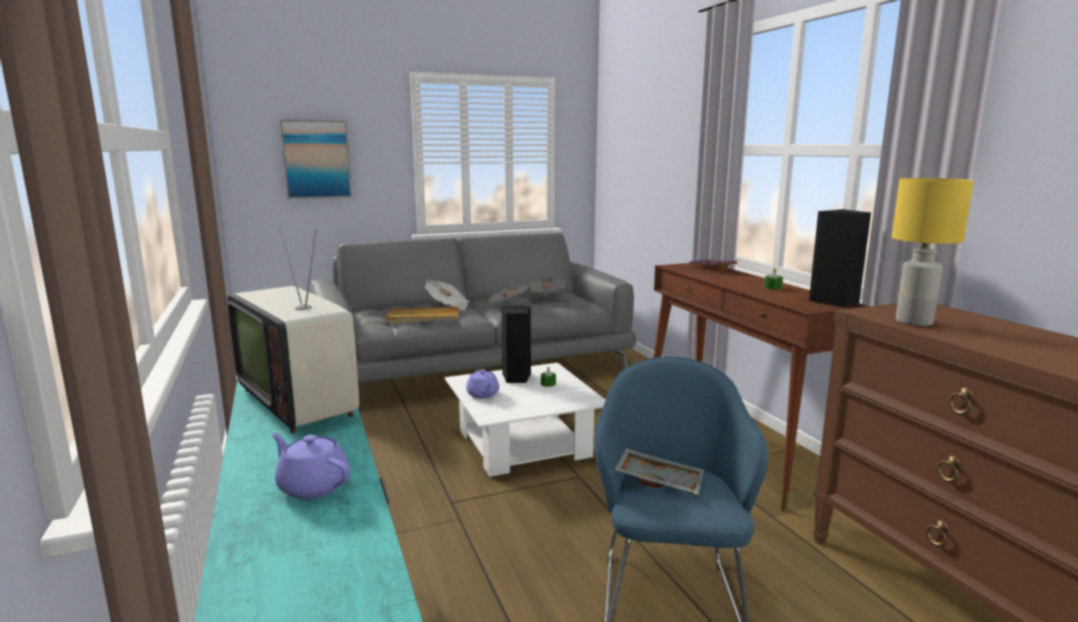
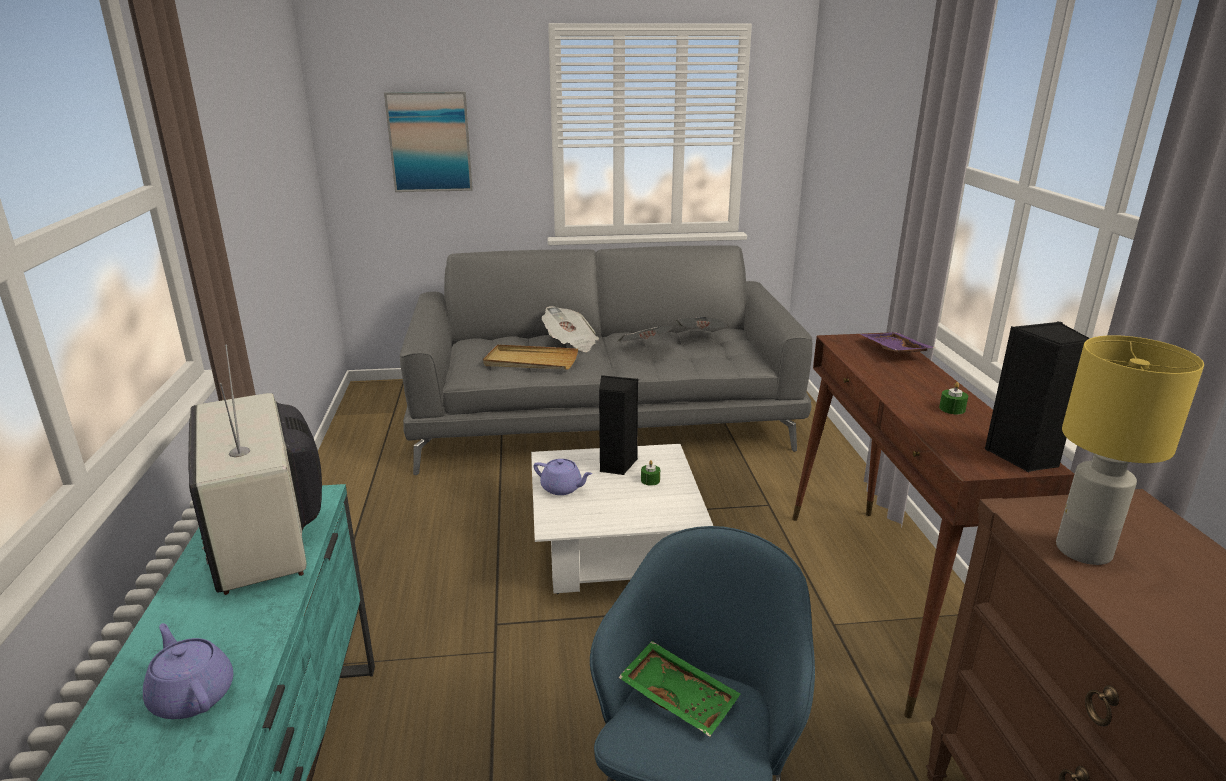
camera: 15 degrees right, 10 degrees up
(483, 395) = (562, 488): purple teapot -> purple teapot turned 60 degrees counterclockwise
(659, 480) = (679, 696): grey tray -> green tray

